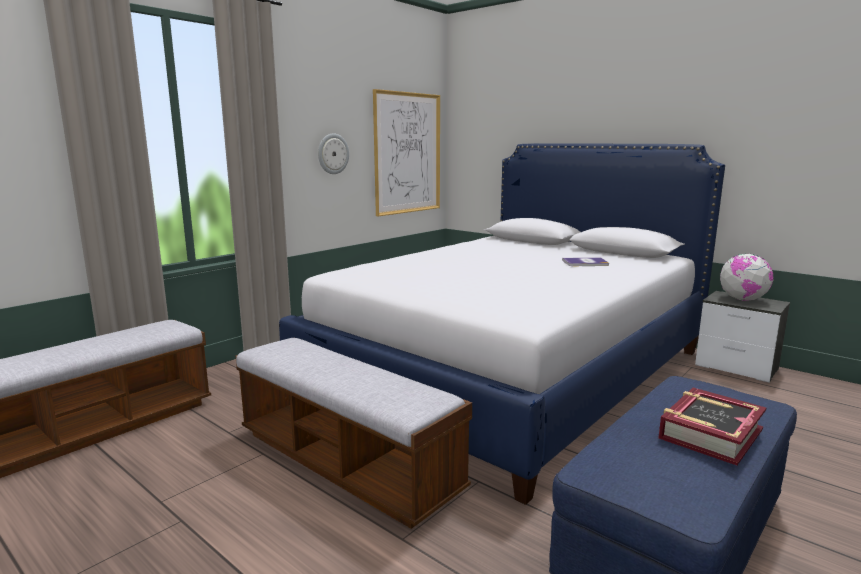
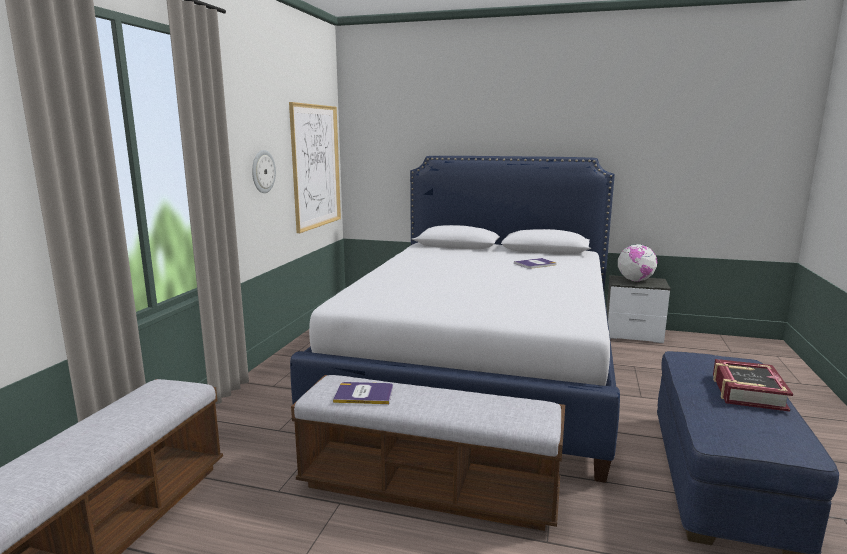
camera: 25 degrees left, 0 degrees up
(294, 356) = (364, 394): none -> book

